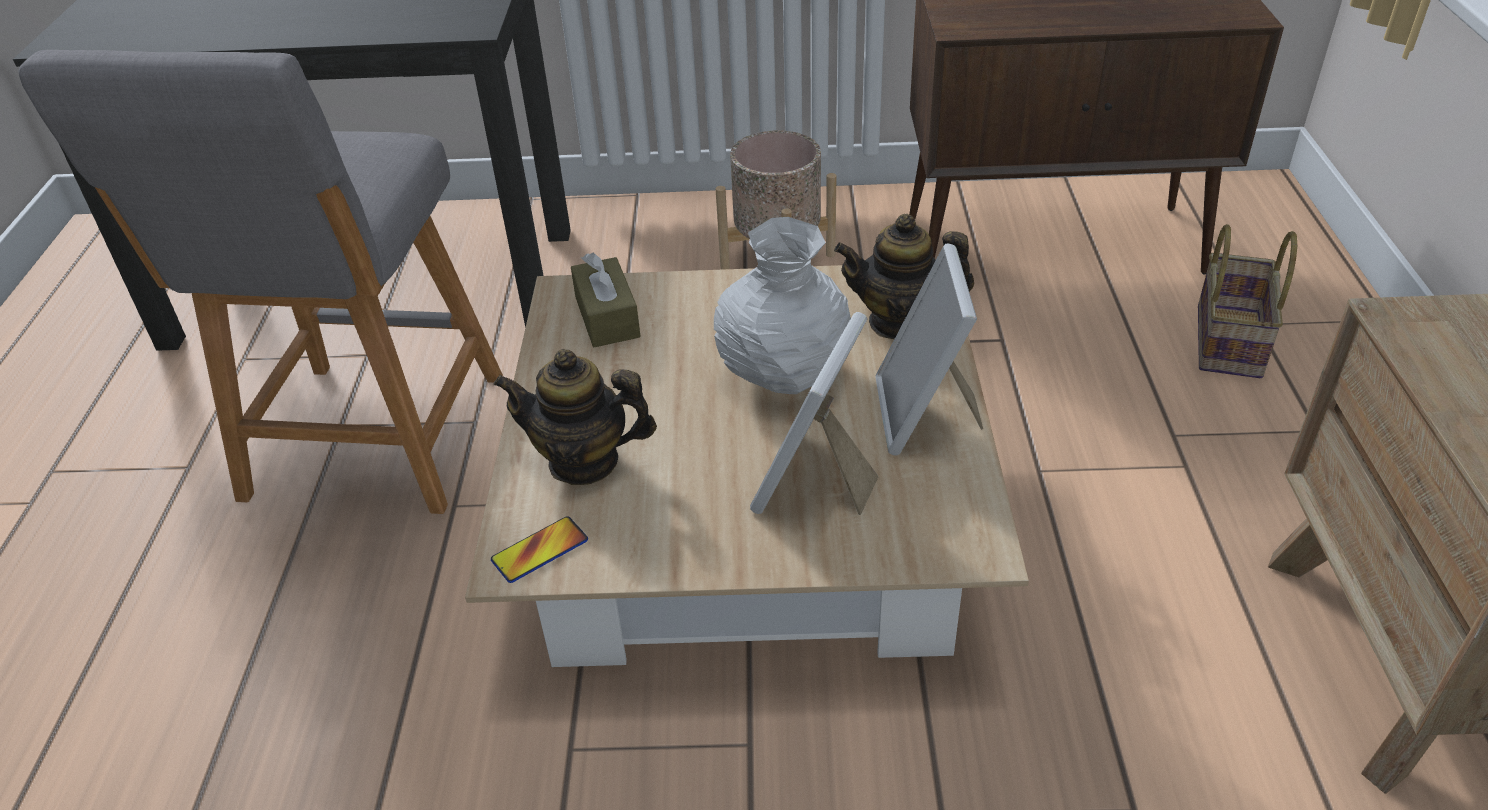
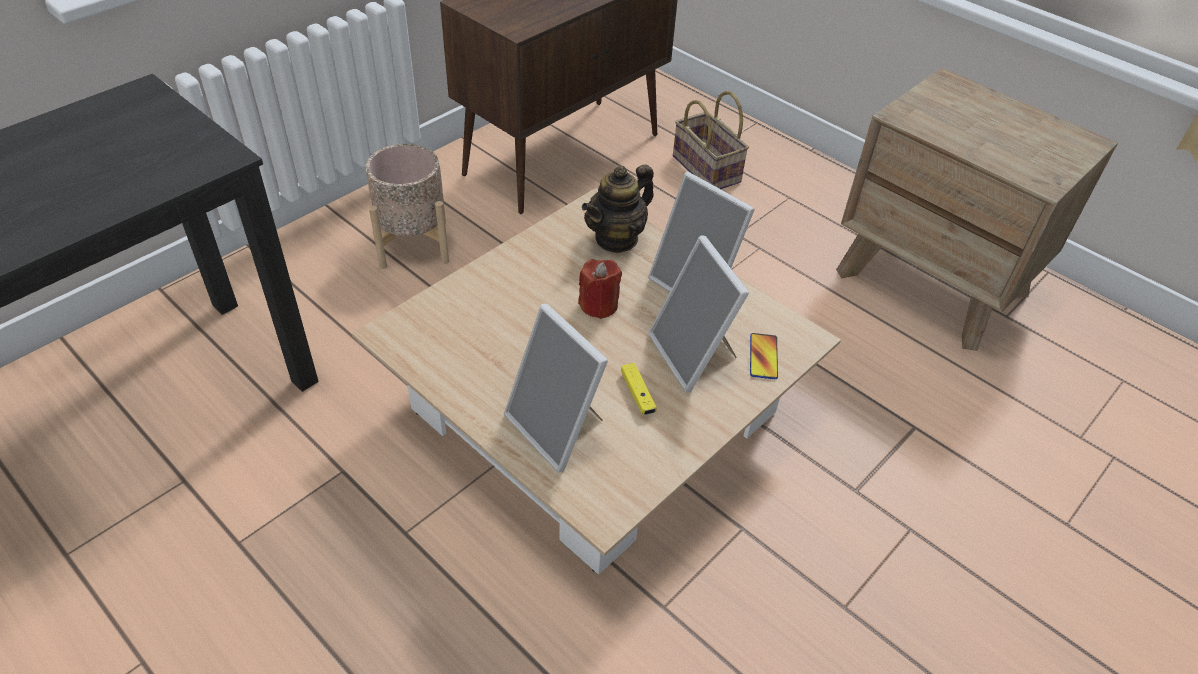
camera: 50 degrees left, 5 degrees up
(371, 445) = (284, 539): grey stool -> none
(540, 550) = (608, 495): phone -> phone (763, 357)
(584, 461) = (558, 428): teapot -> picture frame
(607, 317) = (443, 332): brown tissue box -> none
(701, 481) = (637, 394): none -> yellow game controller
(786, 375) = (599, 305): white vase -> red candle

